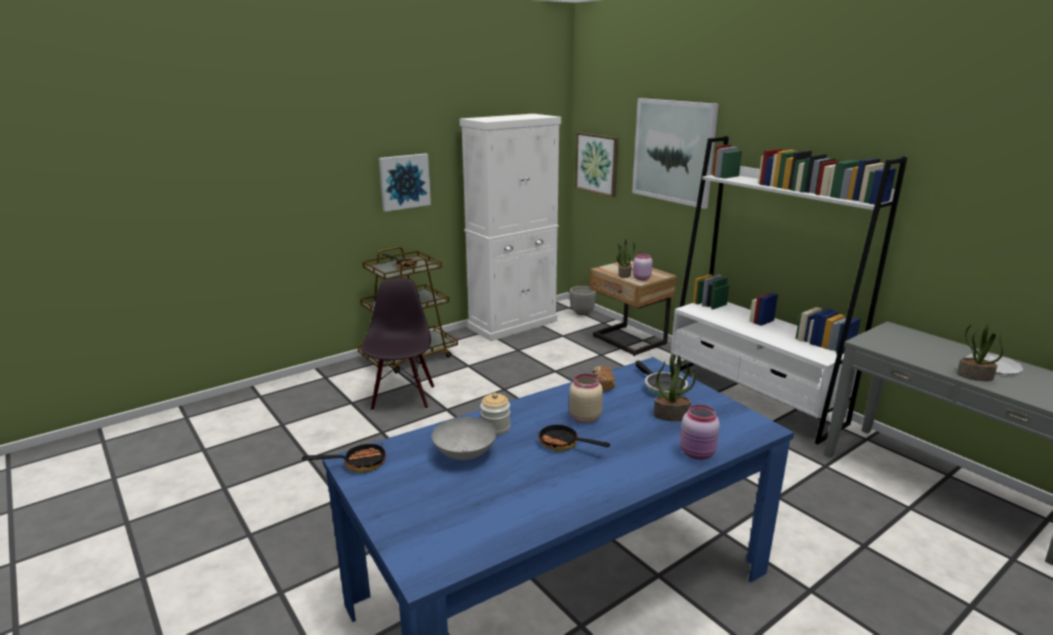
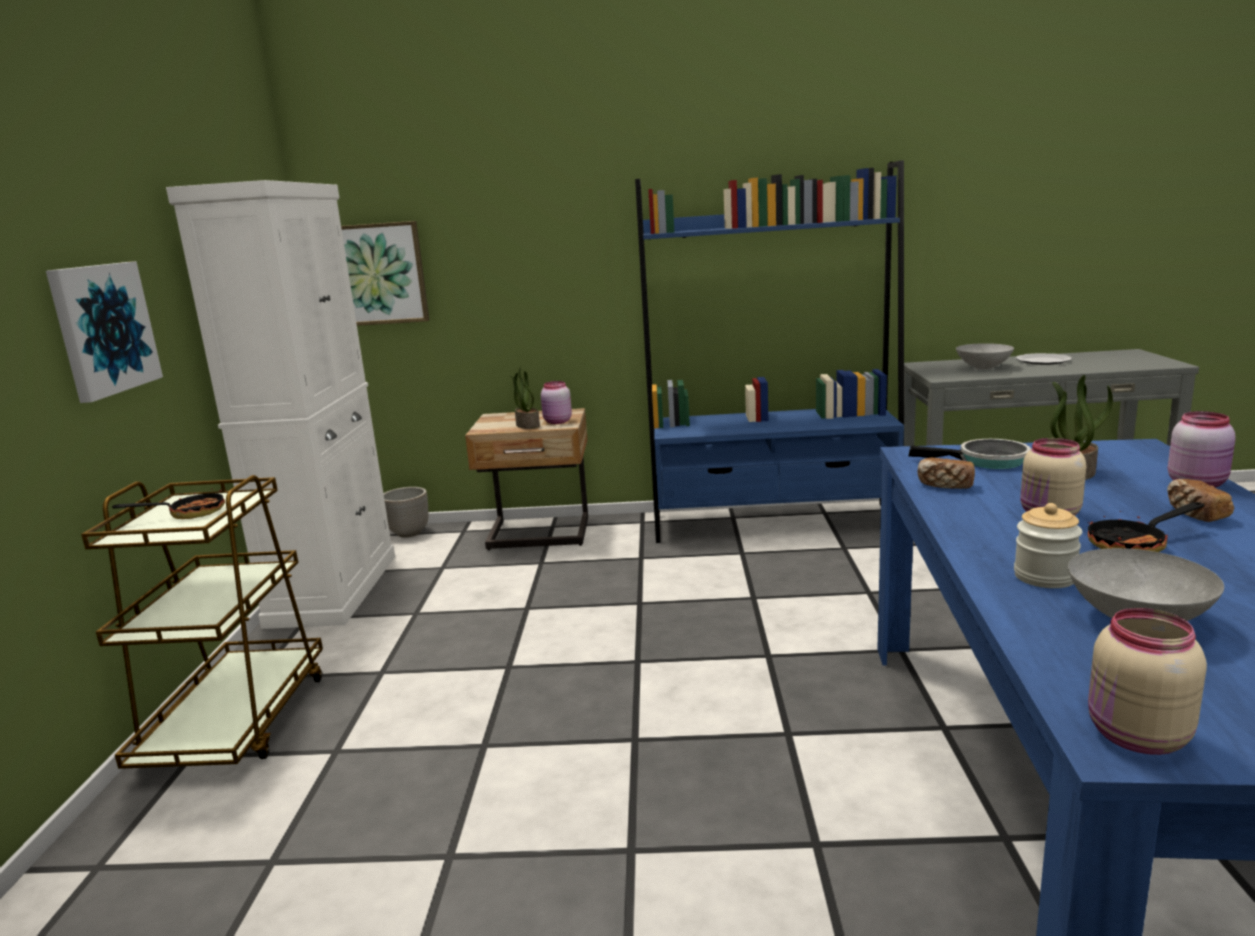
camera: 50 degrees left, 5 degrees down
(358, 464) = (1136, 737): frying pan -> beige jar
(402, 397) = (364, 783): black chair -> none
(634, 456) = (1194, 514): none -> bread
(673, 151) = (535, 223): picture -> none
(753, 397) = (774, 523): white bookcase -> blue bookcase
(923, 349) = (983, 367): none -> grey bowl
(974, 376) = (1061, 369): potted plant -> none

